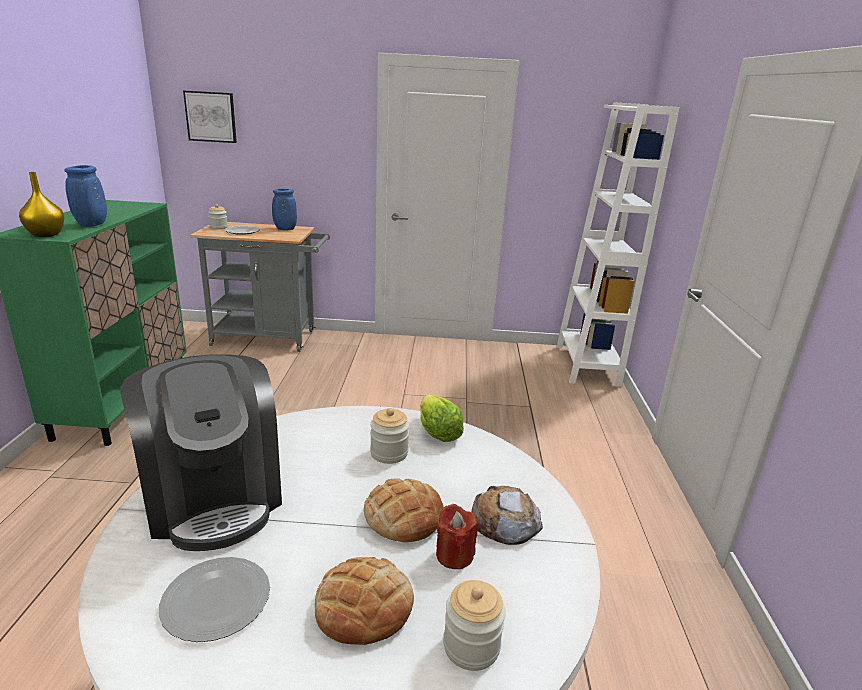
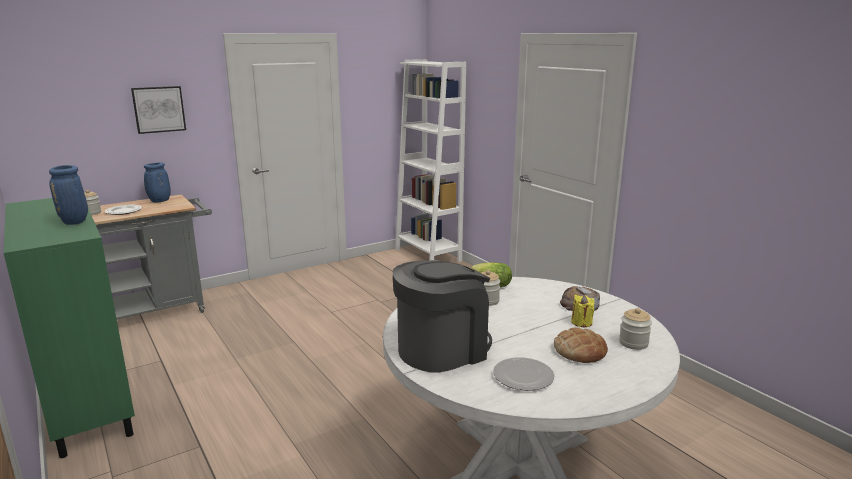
camera: 35 degrees left, 5 degrees down
(45, 235) = (60, 238): yellow vase -> none
(211, 117) = (56, 104): picture -> picture (159, 109)
(214, 497) = (442, 349): coffee machine -> coffee machine turned 60 degrees counterclockwise
(403, 516) = (539, 319): bread -> none
(454, 555) = (581, 322): red candle -> yellow candle

